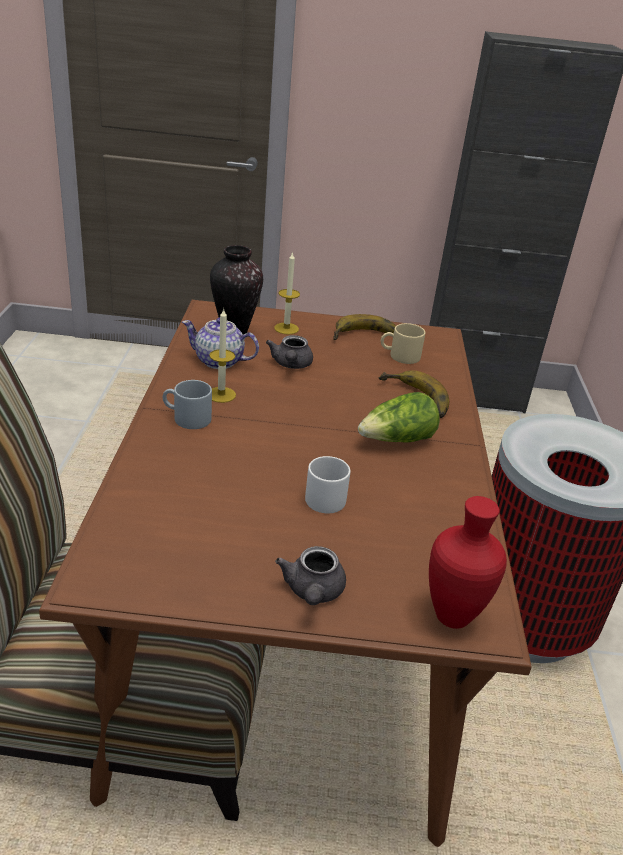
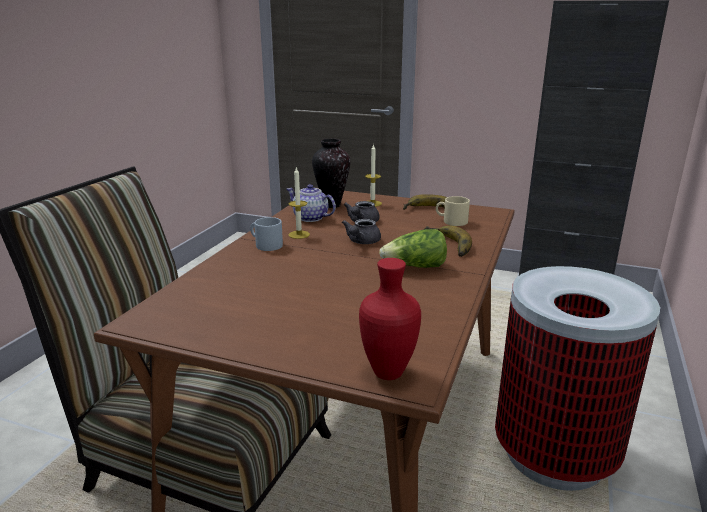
camera: 20 degrees right, 10 degrees down
(312, 592) = (286, 345): grey teapot -> grey teapot (361, 242)
(325, 495) = (336, 292): white mug -> none

